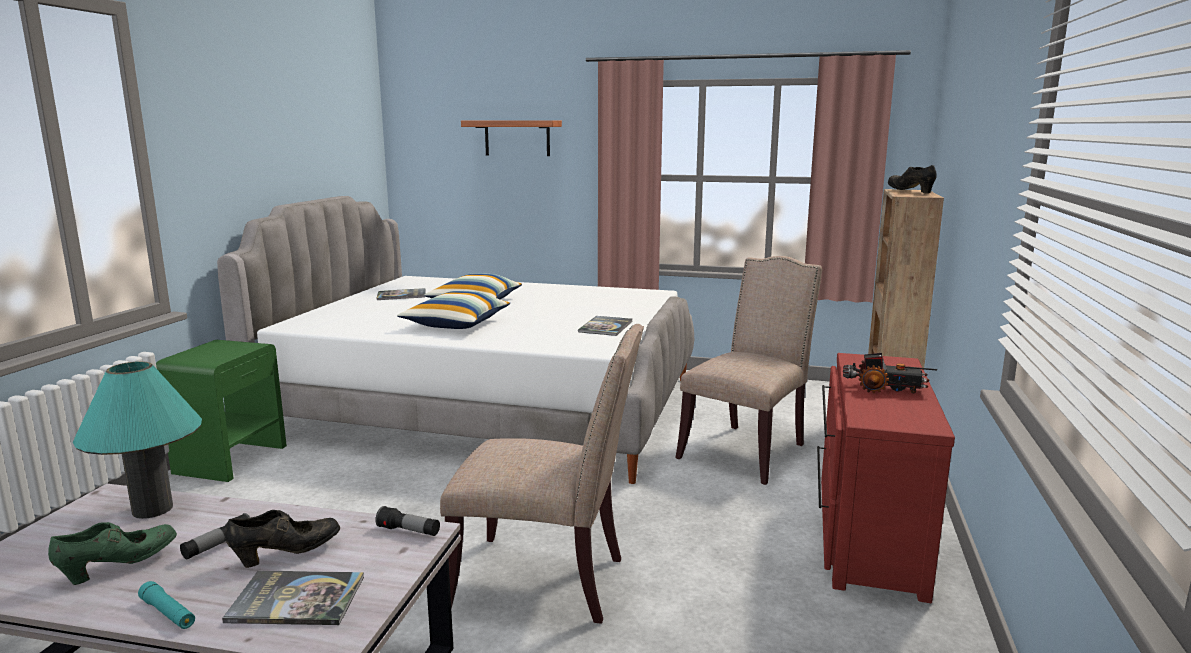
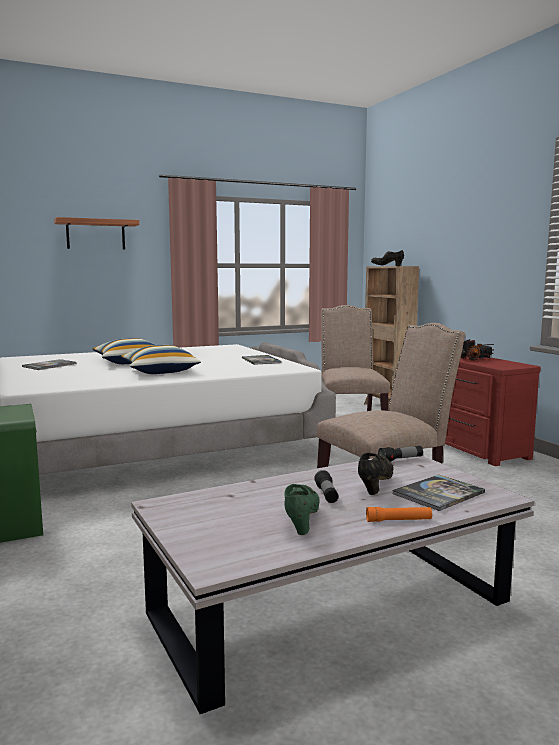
camera: 40 degrees left, 5 degrees down
(152, 509) = (222, 498): turquoise table lamp -> none
(168, 613) = (399, 520): turquoise flashlight -> orange flashlight

